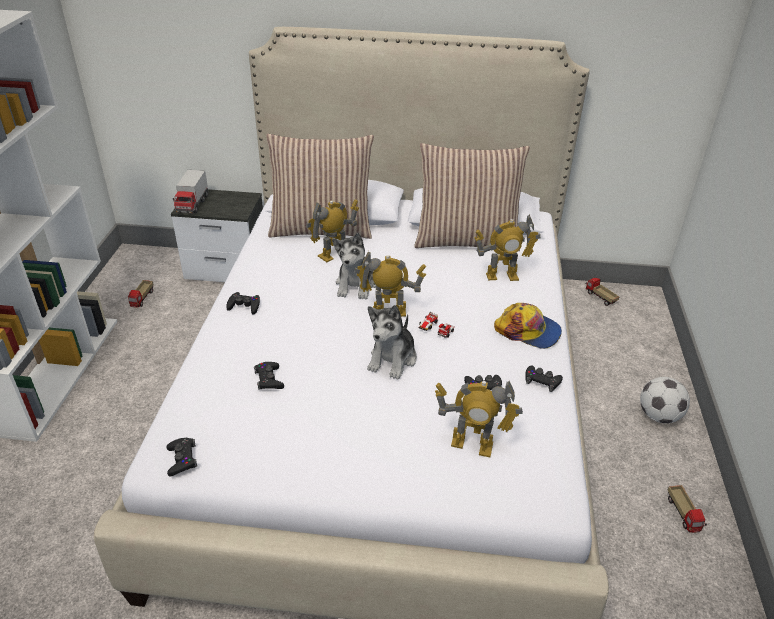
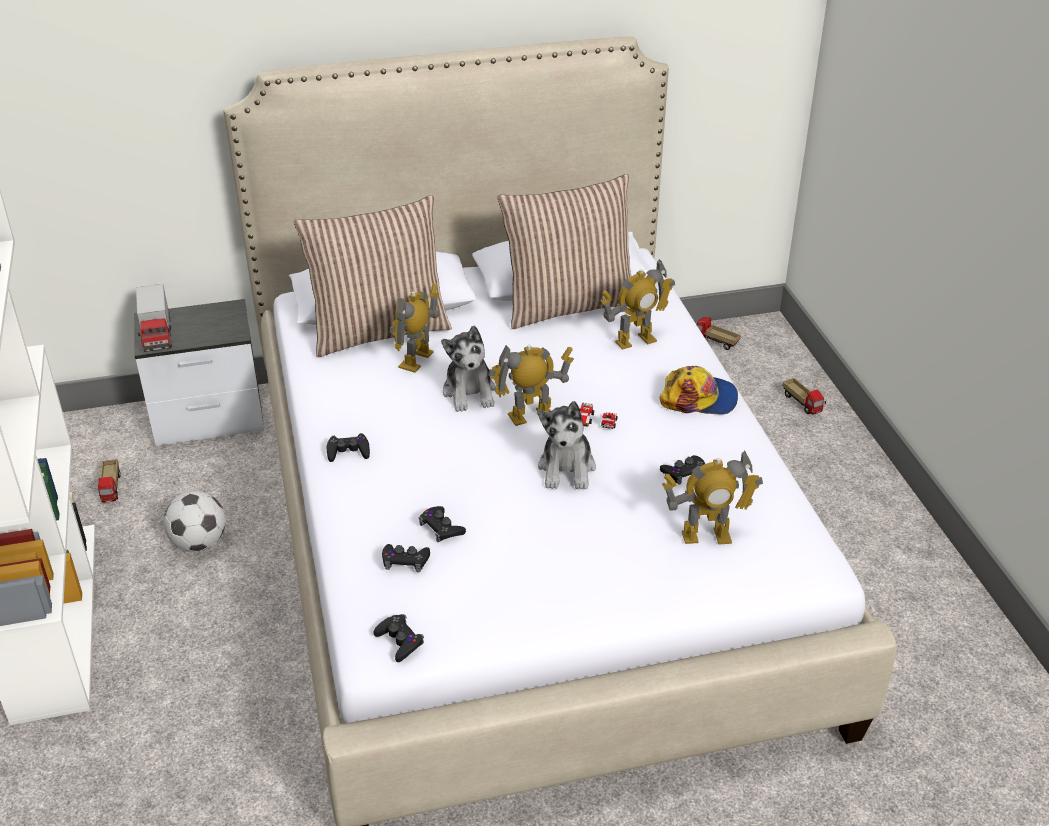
camera: 20 degrees left, 0 degrees up
(542, 381) = (742, 450): black game controller -> black game controller (405, 561)
(658, 416) = (840, 466): football -> football (199, 542)
(683, 514) = (907, 564): toy truck -> toy truck (802, 403)

